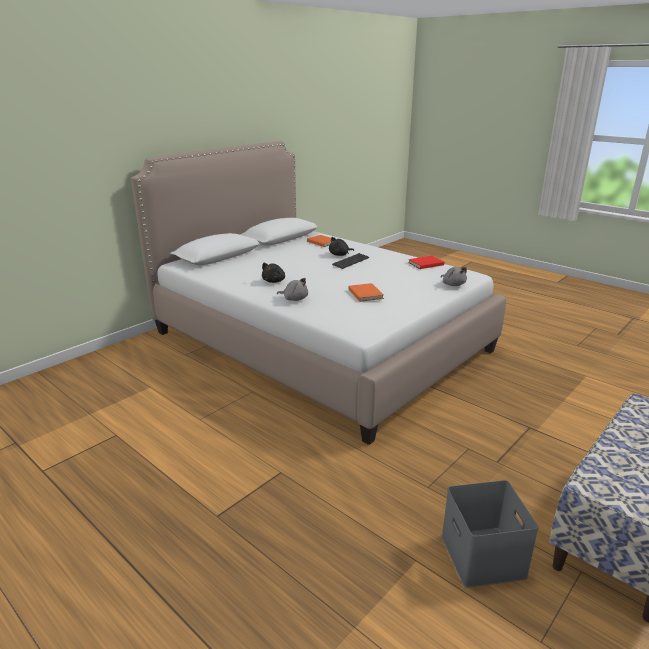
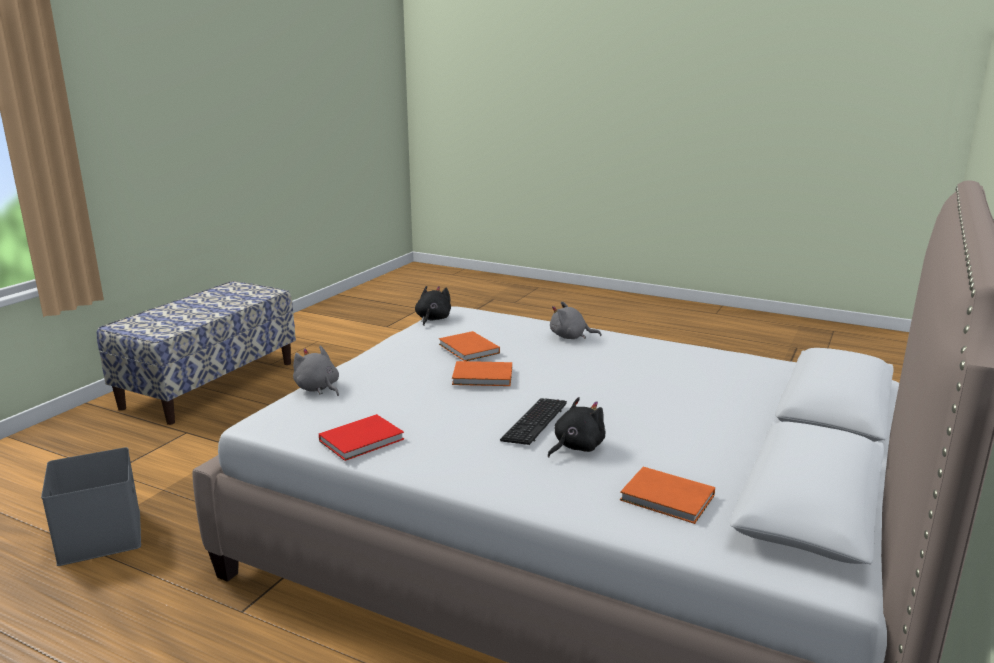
camera: 165 degrees right, 5 degrees down
(274, 281) = (635, 361): black plush toy -> black plush toy (432, 319)
(363, 280) = (484, 377): none -> orange book
(484, 557) = (339, 362): grey storage box -> grey storage box (98, 535)

